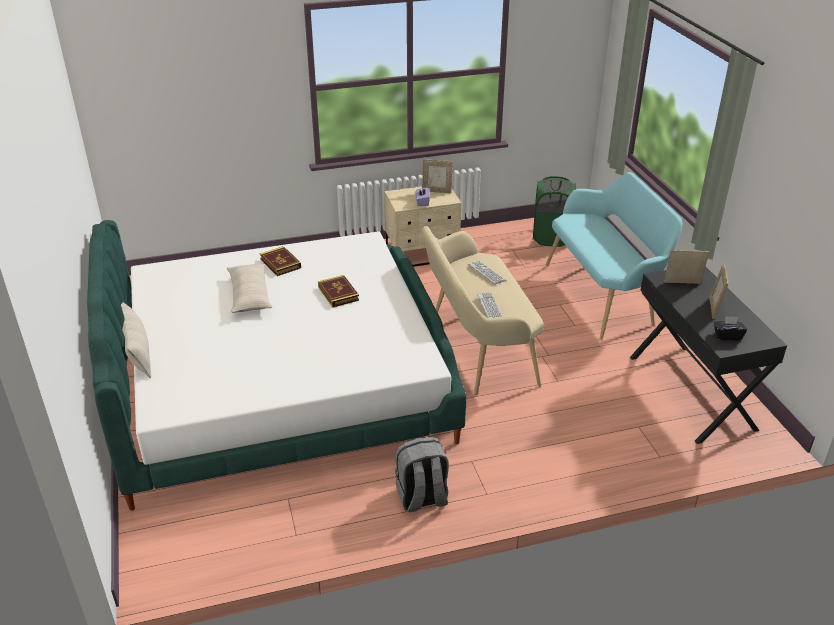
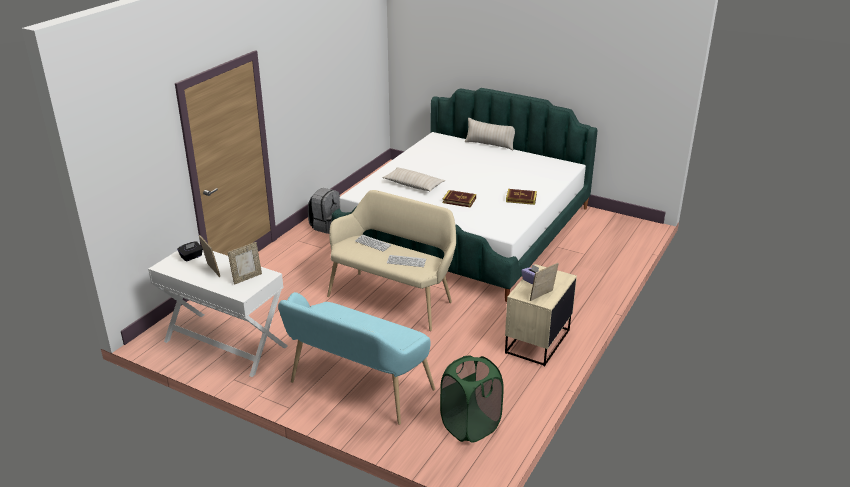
camera: 135 degrees right, 5 degrees down
(249, 295) = (499, 180): beige pillow -> beige pillow (413, 185)
(692, 392) = (225, 344): black desk -> white desk

